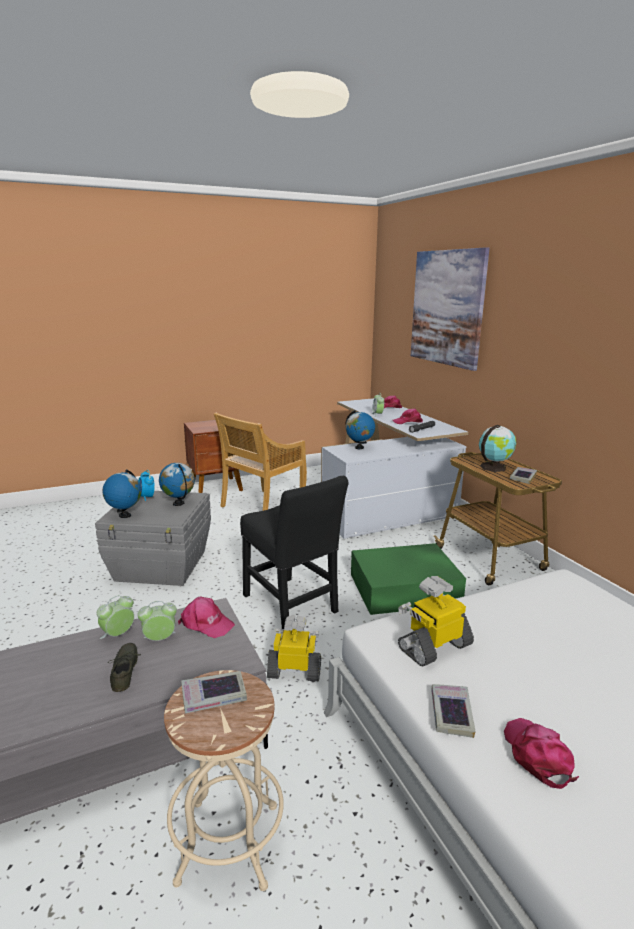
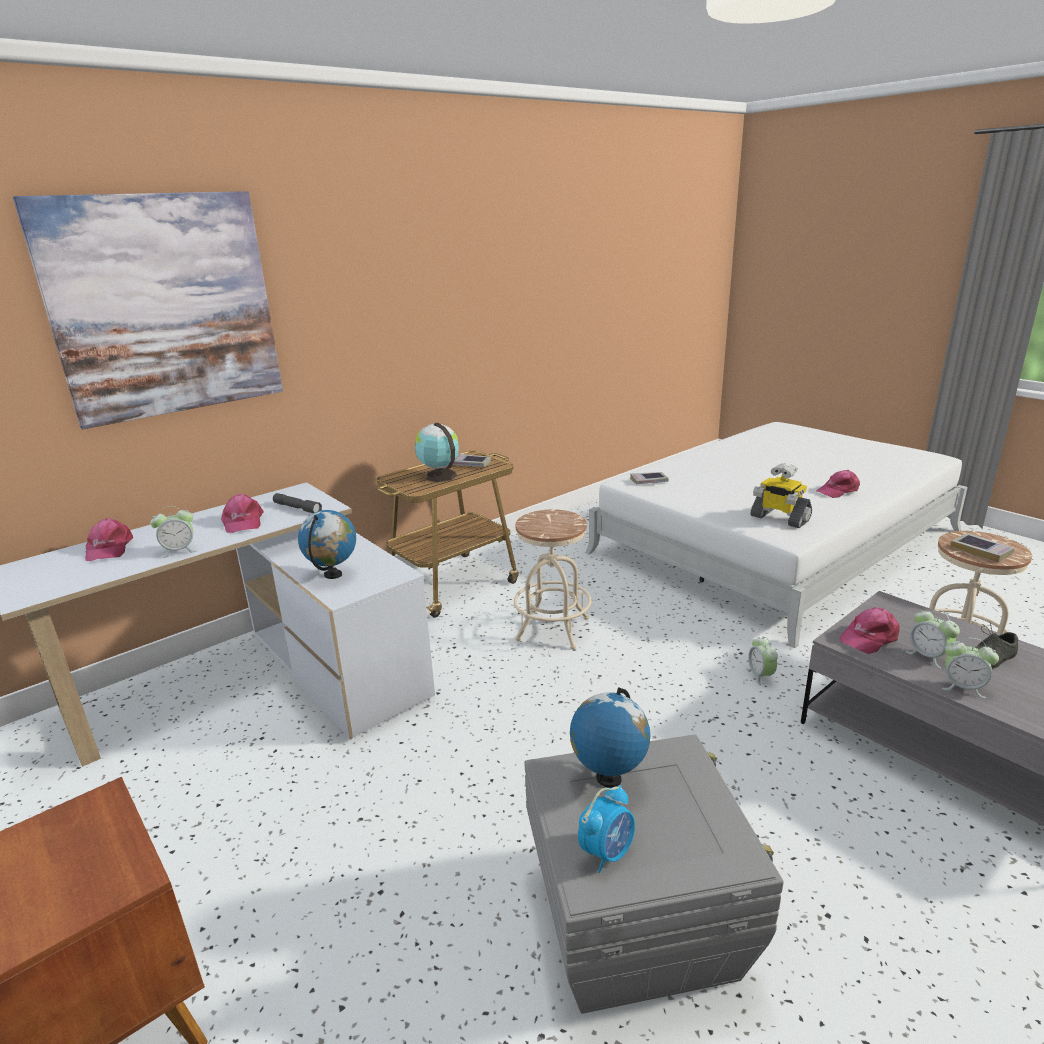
camera: 105 degrees left, 5 degrees up
(124, 515) = (719, 839): globe -> none
(206, 623) = (869, 637): pink cap -> pink cap turned 135 degrees counterclockwise
(262, 507) = (289, 852): beige chair -> none
(291, 606) = (650, 706): black chair -> none
(295, 671) = (760, 675): toy robot -> alarm clock
(406, 589) = (552, 629): green storage box -> beige stool
(451, 713) = (840, 510): book -> book (649, 481)

